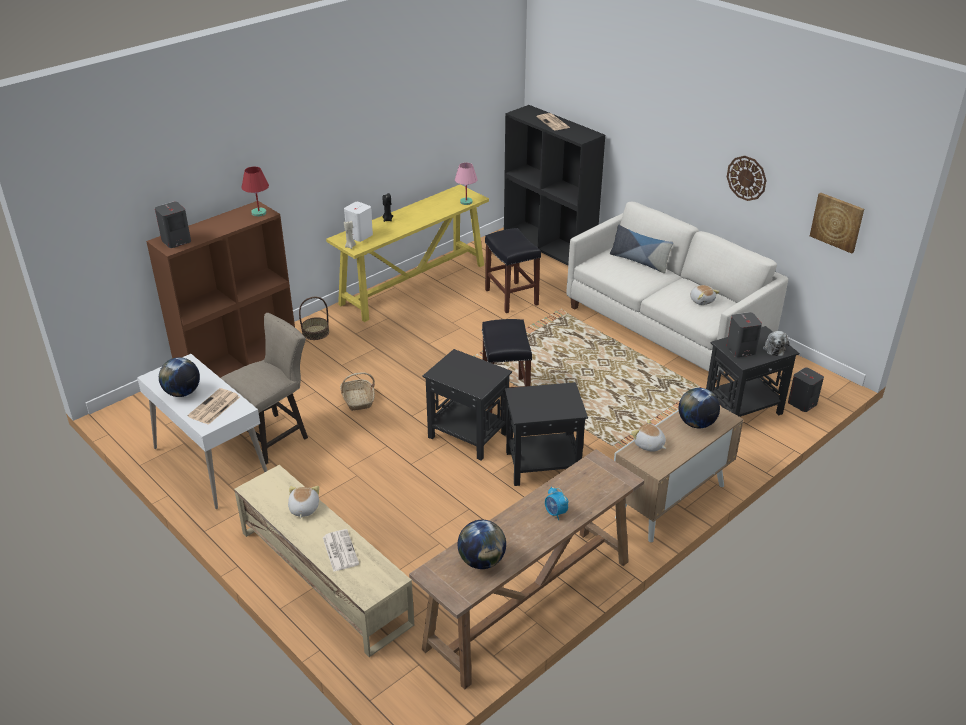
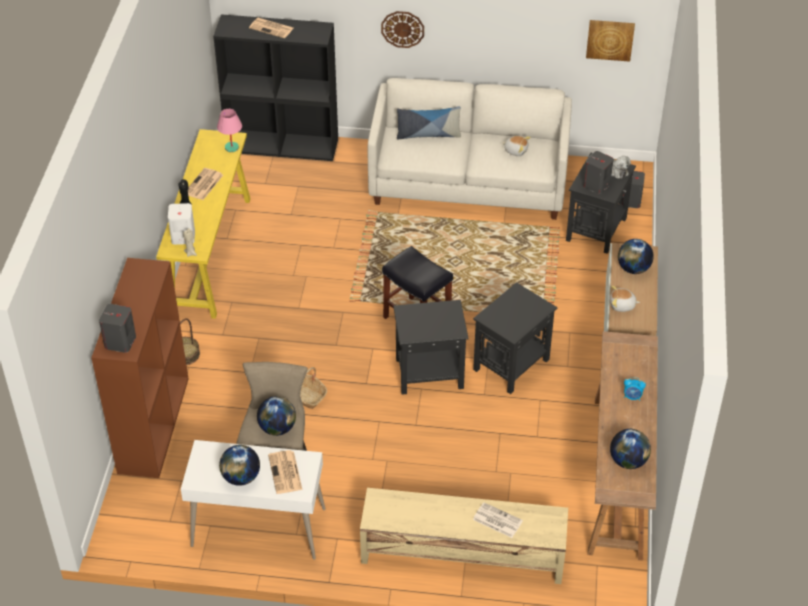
camera: 40 degrees left, 10 degrees up
(257, 380) = (277, 428): none -> globe
(258, 213) = (150, 271): red table lamp -> none
(303, 509) = (431, 508): plush toy -> none
(416, 214) = (203, 185): none -> newspaper
(510, 297) = (312, 221): black stool -> none
(746, 178) = (509, 25): wall clock -> wall clock (402, 29)

